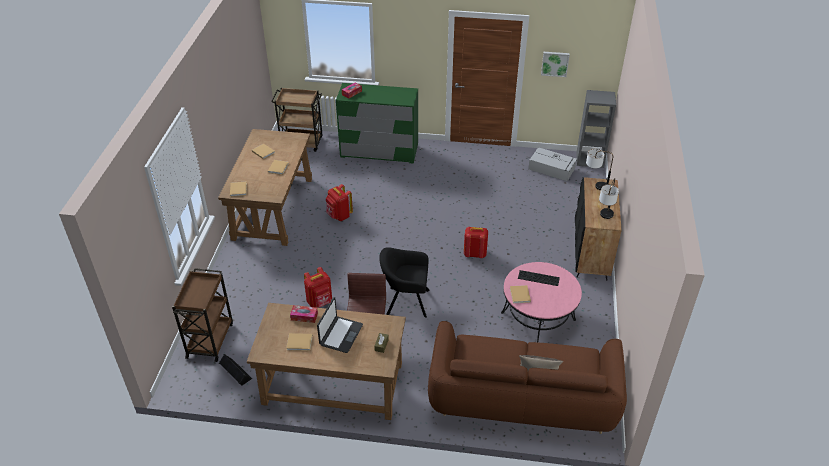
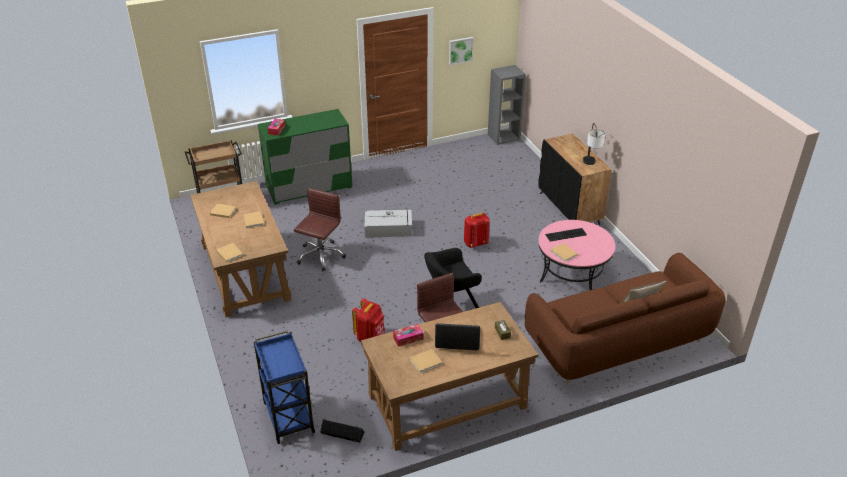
camera: 30 degrees left, 5 degrees down
(210, 339) = (288, 416): brown cart -> blue cart
(339, 216) = (320, 256): red backpack -> brown office chair
(340, 335) = (457, 339): laptop -> laptop turned 75 degrees counterclockwise
(552, 169) = (479, 154): grey storage box -> grey storage box (389, 229)
(595, 185) = (559, 142): table lamp -> none

